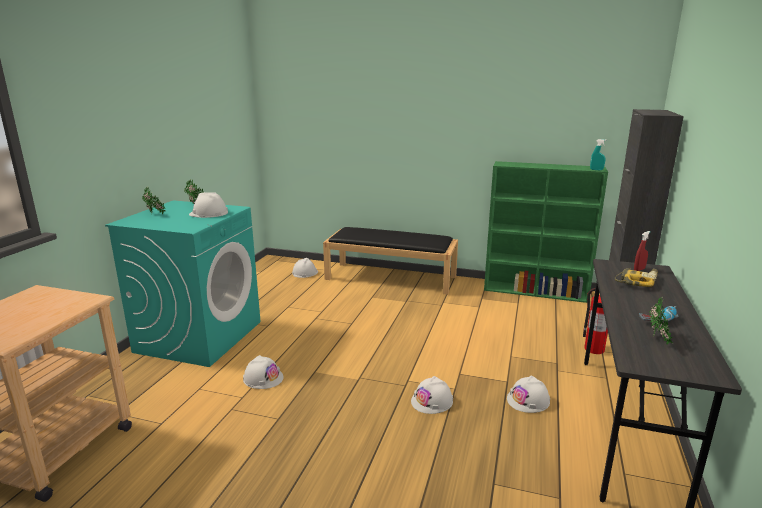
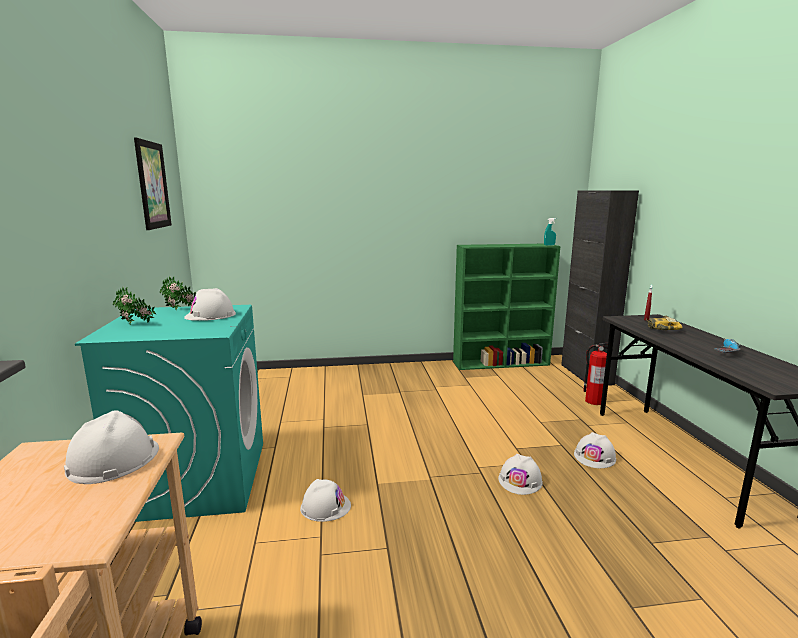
camera: 25 degrees left, 5 degrees down
(212, 99) = (153, 185): none -> picture
(305, 272) = (266, 383): white hard hat -> white hard hat (113, 459)
(391, 278) = (364, 373): black bench -> none
(657, 340) = (752, 366): potted plant -> none

